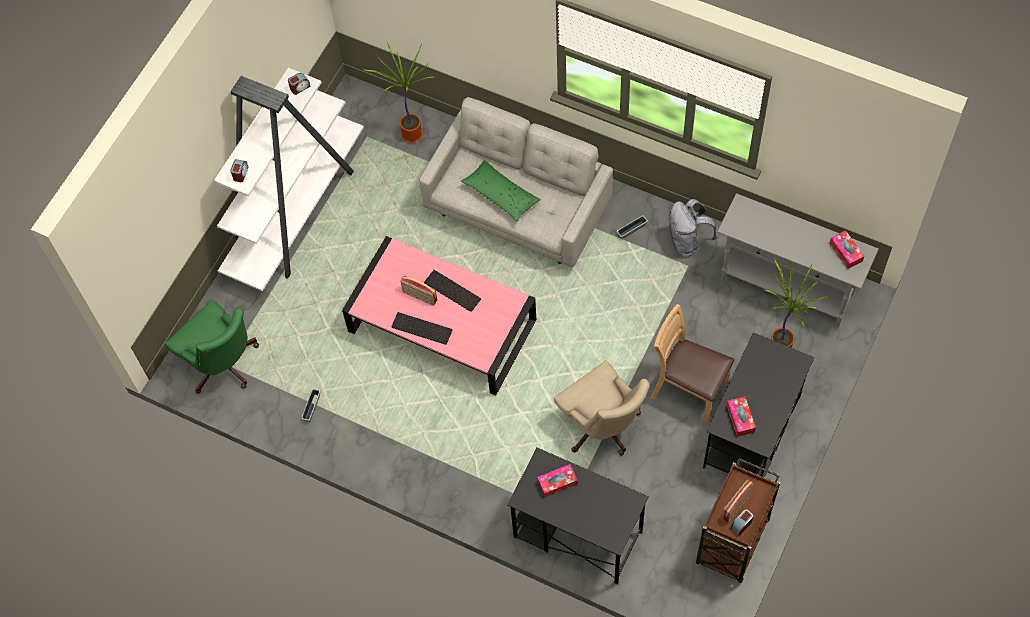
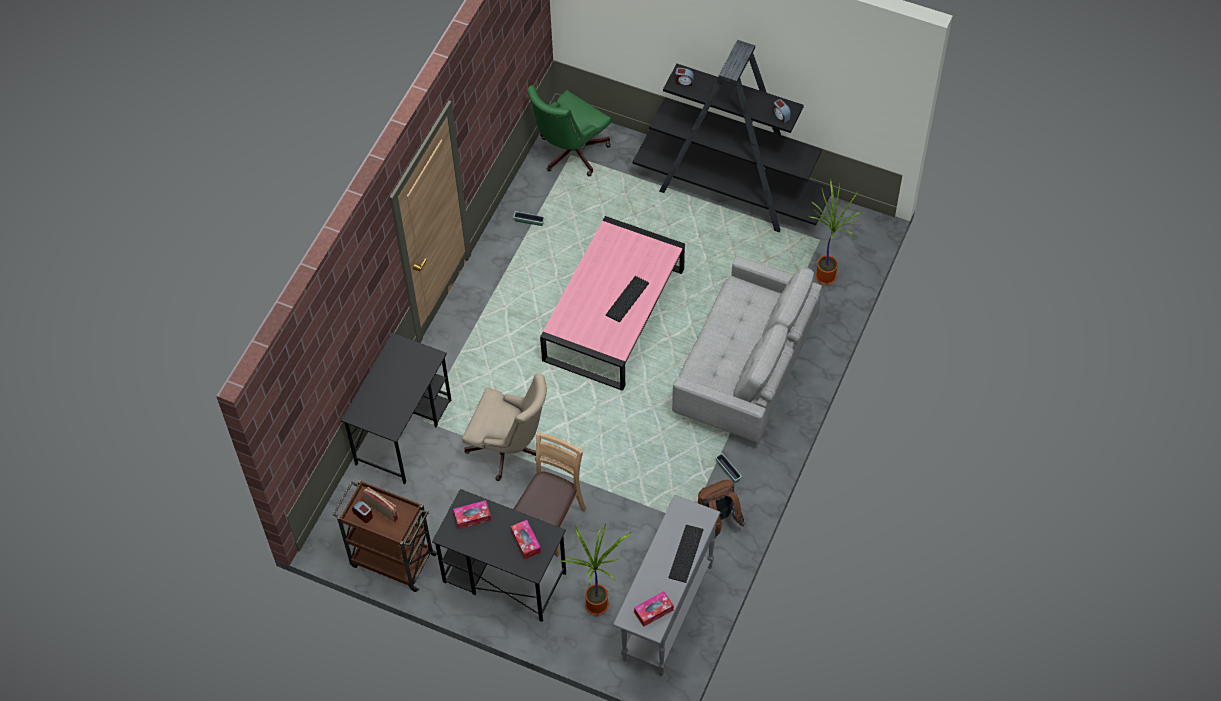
camera: 85 degrees right, 5 degrees down
(296, 211) = (731, 191): white bookcase -> black bookcase
(419, 297) = (620, 274): radio -> none
(423, 327) = (588, 278): keyboard -> keyboard (687, 554)
(501, 195) = (732, 330): green pillow -> none
(557, 483) = (411, 369): tissue box -> tissue box (526, 542)
(602, 427) = (510, 449): beige office chair -> beige office chair turned 120 degrees counterclockwise
(687, 241) = (717, 521): grey backpack -> brown backpack

